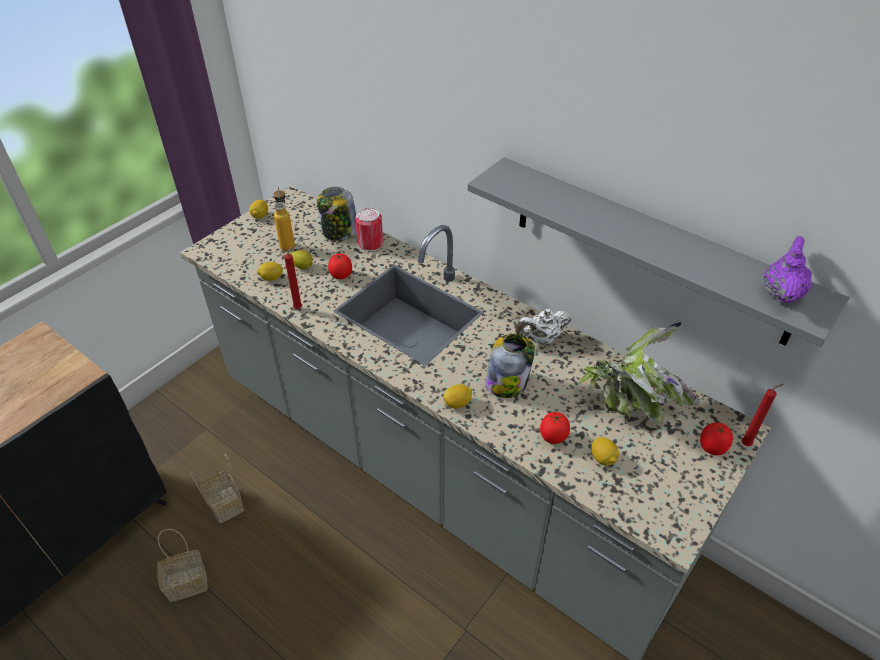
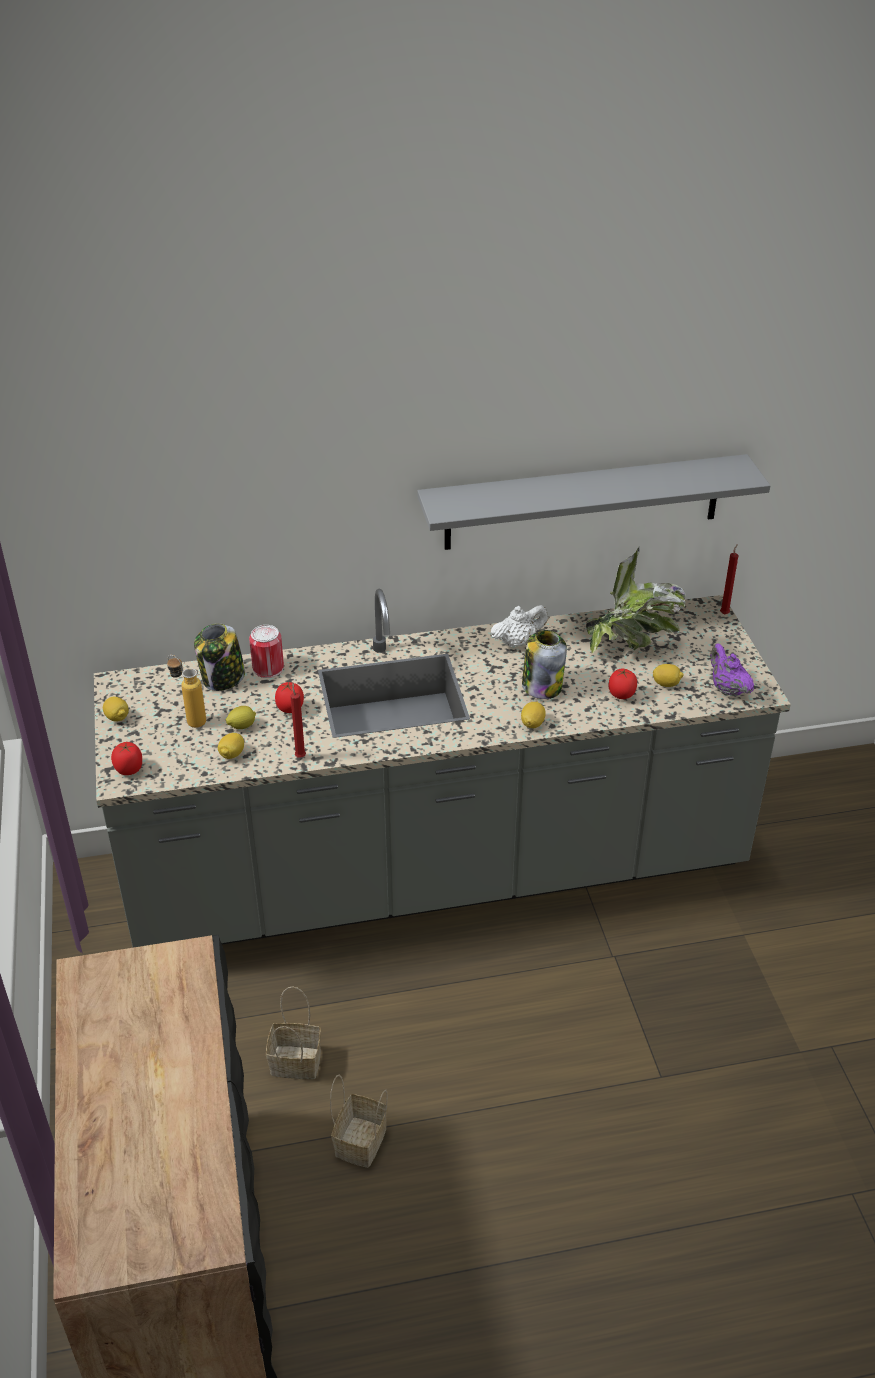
camera: 50 degrees left, 5 degrees down
(541, 339) = (518, 642): white teapot -> white teapot turned 135 degrees counterclockwise
(712, 448) = (711, 630): tomato -> tomato (129, 769)
(781, 293) = (716, 473): purple teapot -> purple teapot (727, 689)

